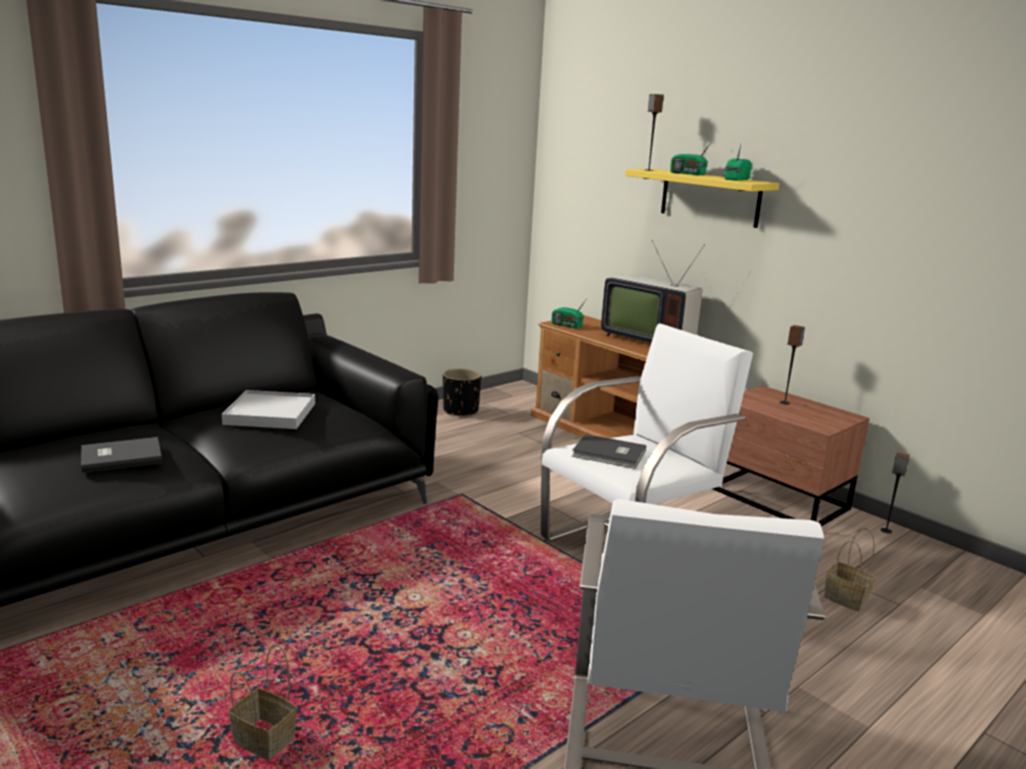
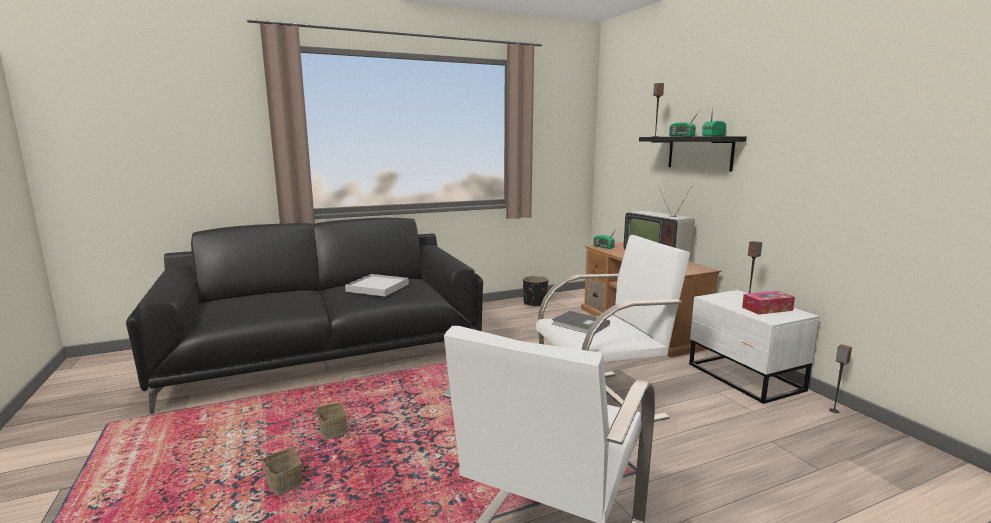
camera: 20 degrees right, 5 degrees down
(120, 457) = (276, 304): grey book -> none
(710, 198) = (699, 153): yellow shelf -> black shelf
(778, 500) = (744, 378): brown nightstand -> white nightstand
(811, 412) = (767, 309): none -> tissue box
(847, 599) = (770, 458): basket -> basket (333, 431)

